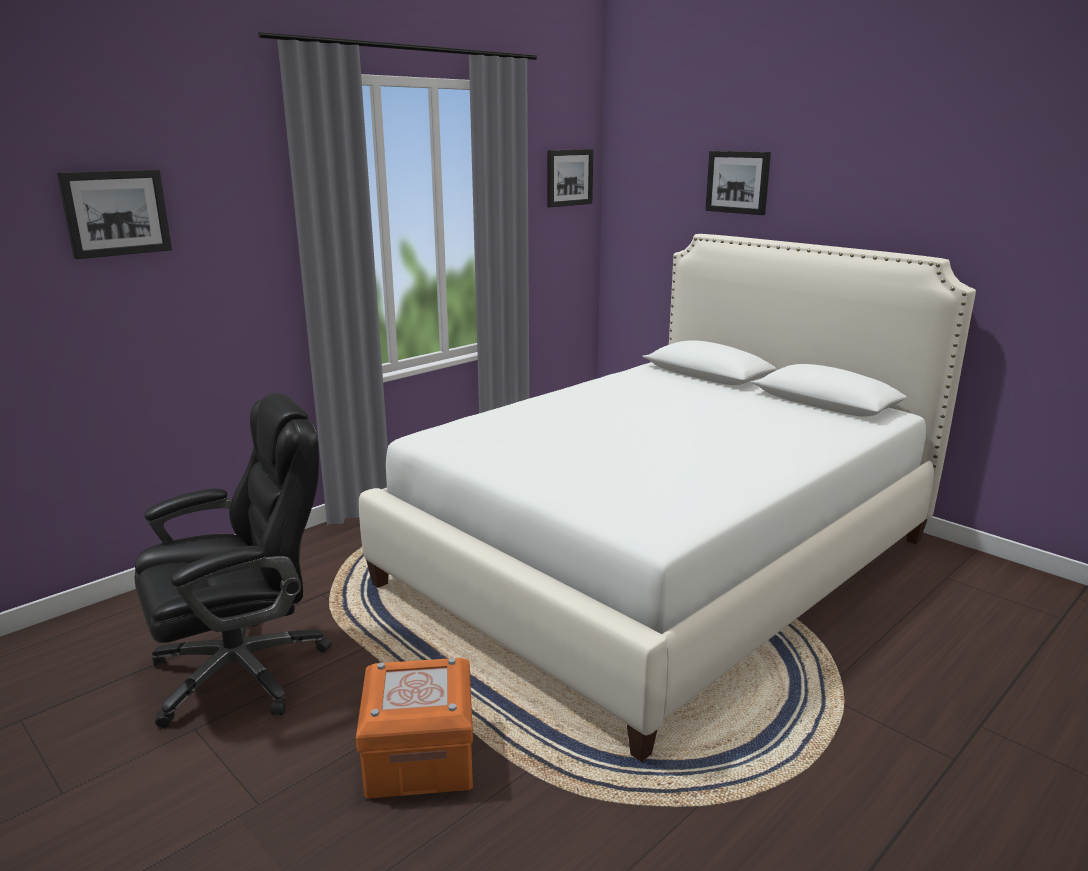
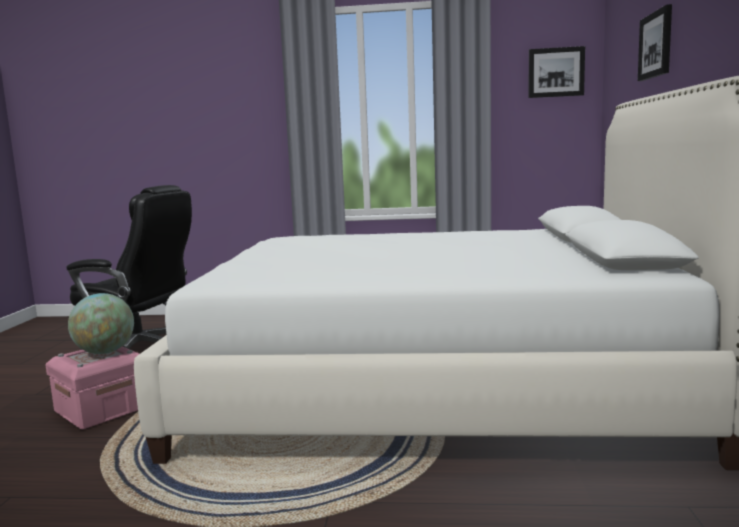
camera: 50 degrees right, 10 degrees down
(116, 213) = (191, 97): picture -> none
(419, 678) = (105, 352): none -> globe
(420, 757) = (102, 409): orange storage box -> pink storage box

